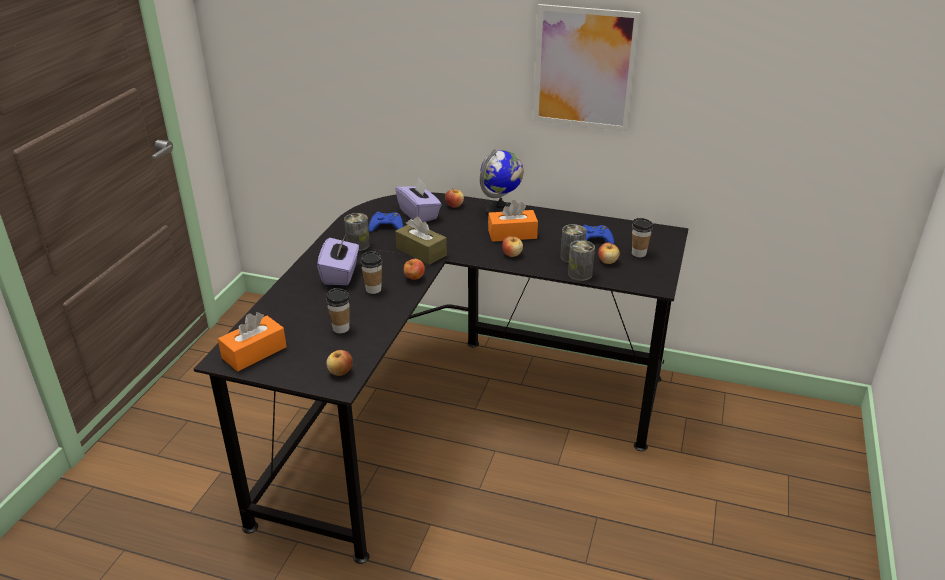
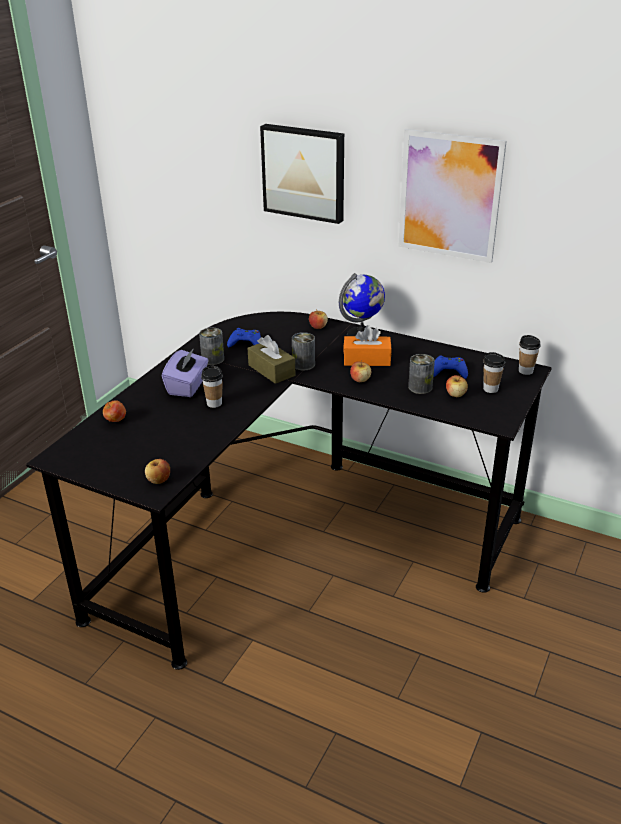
camera: 10 degrees right, 0 degrees up
(254, 352) = (85, 454): orange tissue box -> none
(341, 328) = (172, 438): cup -> cup (525, 371)
(414, 278) = (257, 396): apple -> apple (115, 421)
(419, 214) = (281, 333): purple tissue box -> none
(433, 51) = (304, 172): none -> picture
(580, 274) = (423, 405): can -> can (303, 364)

